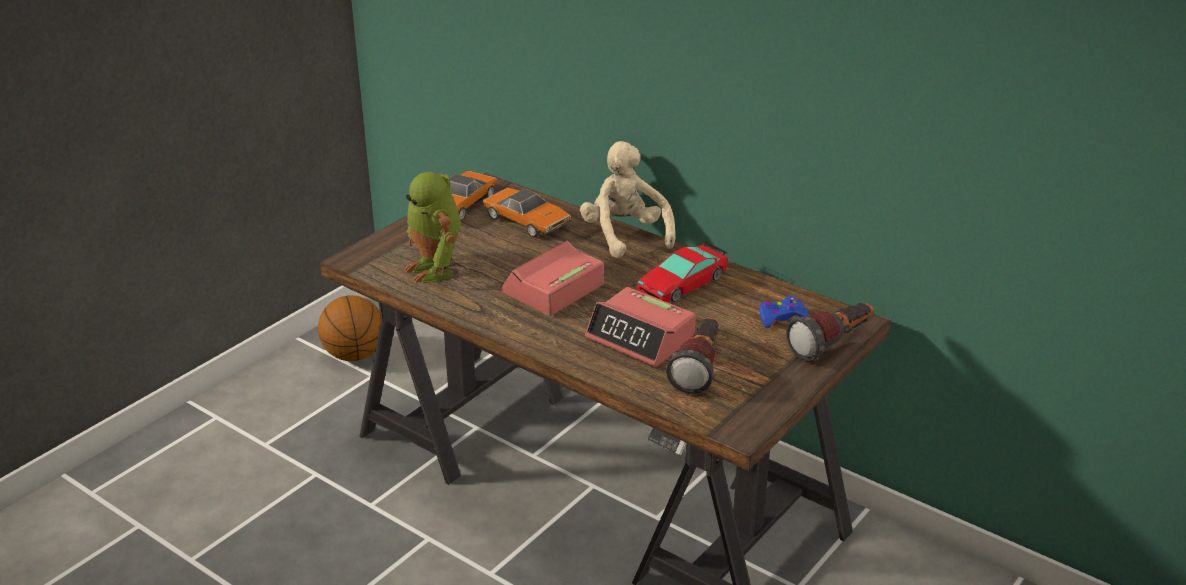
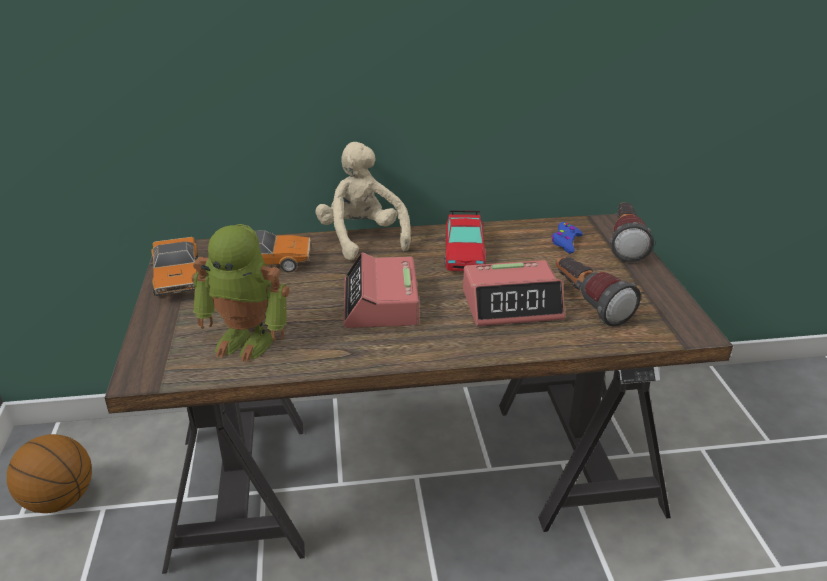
camera: 45 degrees left, 0 degrees up
(625, 236) = (362, 238): beige plush toy -> beige plush toy turned 45 degrees clockwise

